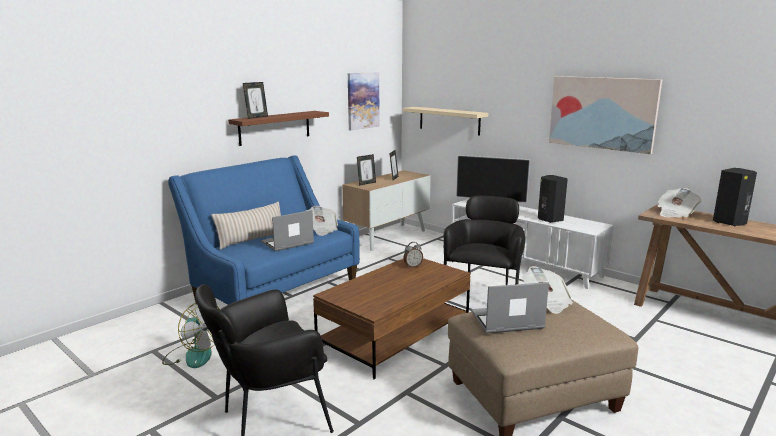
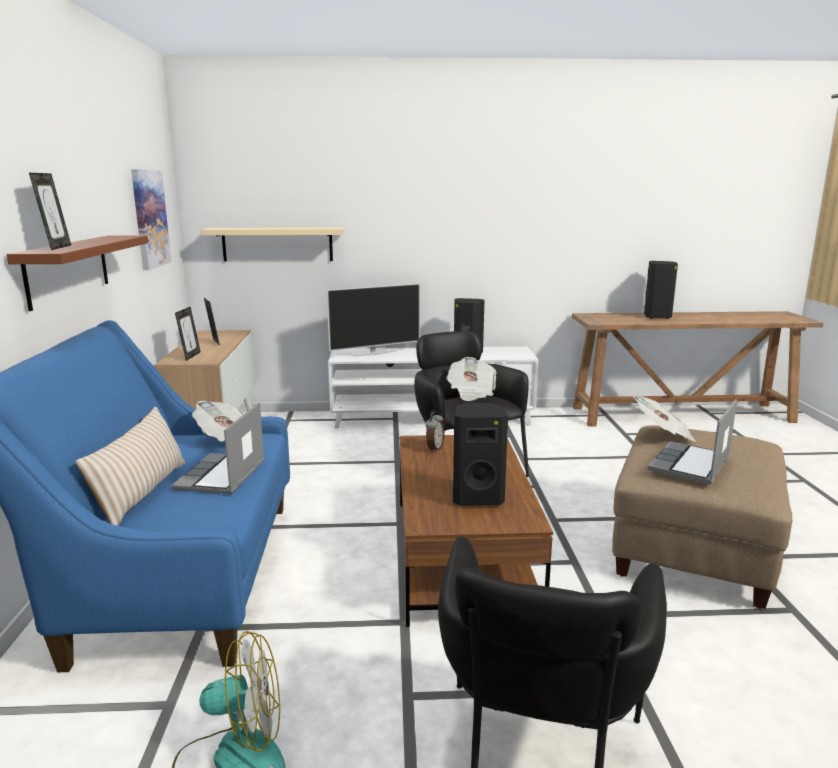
camera: 45 degrees left, 0 degrees up
(377, 294) = (477, 497): none -> black speaker
(602, 113) = (503, 215): picture -> none
(675, 213) = (607, 318): newspaper -> newspaper (471, 393)

